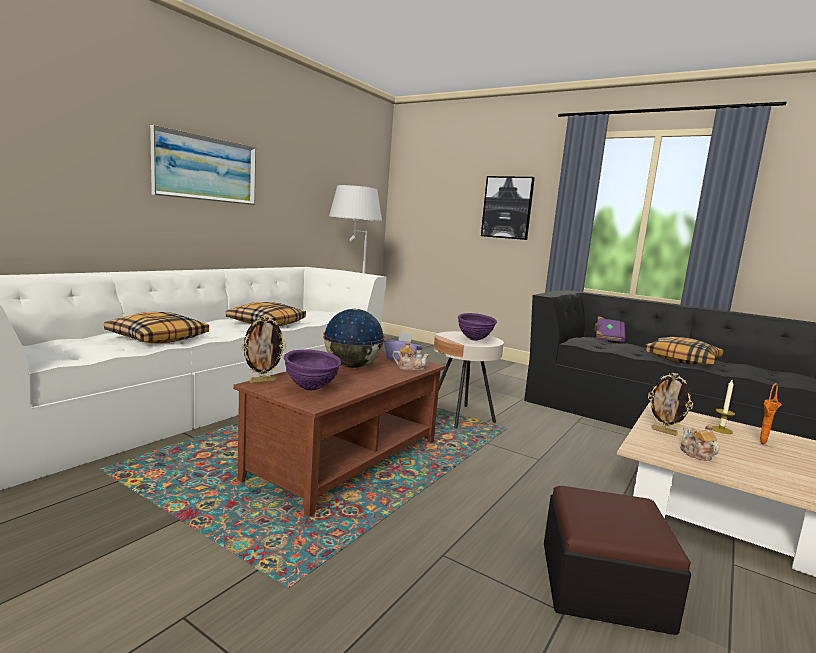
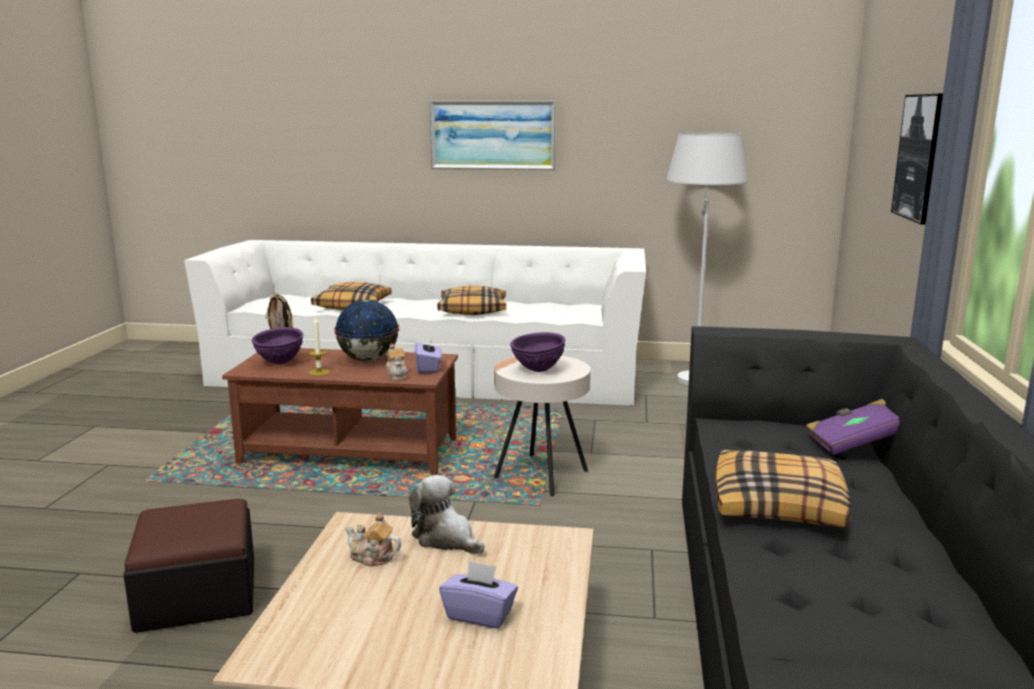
camera: 65 degrees right, 5 degrees up
(664, 432) = (445, 538): picture frame -> plush toy
(695, 454) = (372, 558): teapot -> teapot turned 120 degrees counterclockwise
(721, 430) = (513, 583): candle -> candle (319, 372)
(762, 444) = (479, 614): orange vase -> purple tissue box

